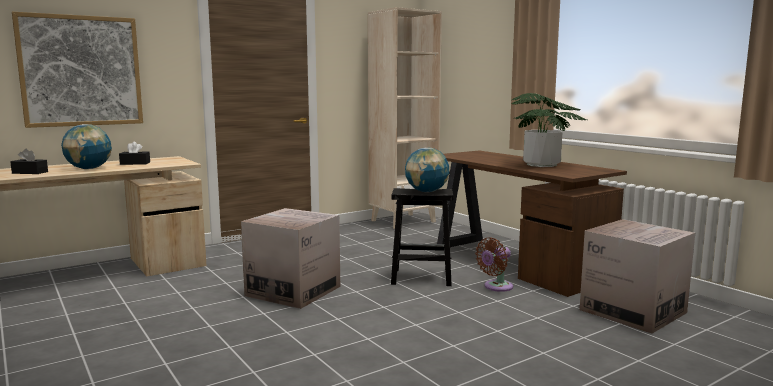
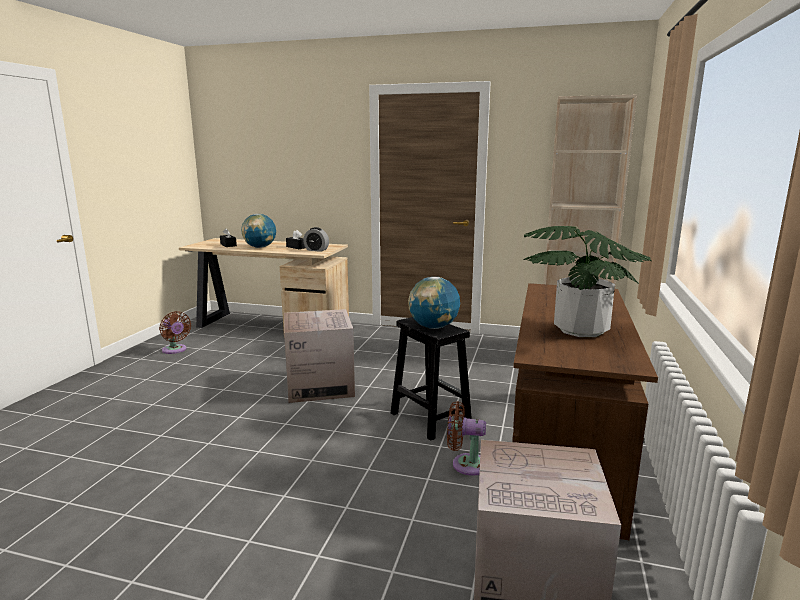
camera: 50 degrees right, 5 degrees up
(33, 326) = (175, 350): none -> brown fan
(81, 71) = (282, 171): picture -> none
(171, 162) = (316, 250): none -> alarm clock

